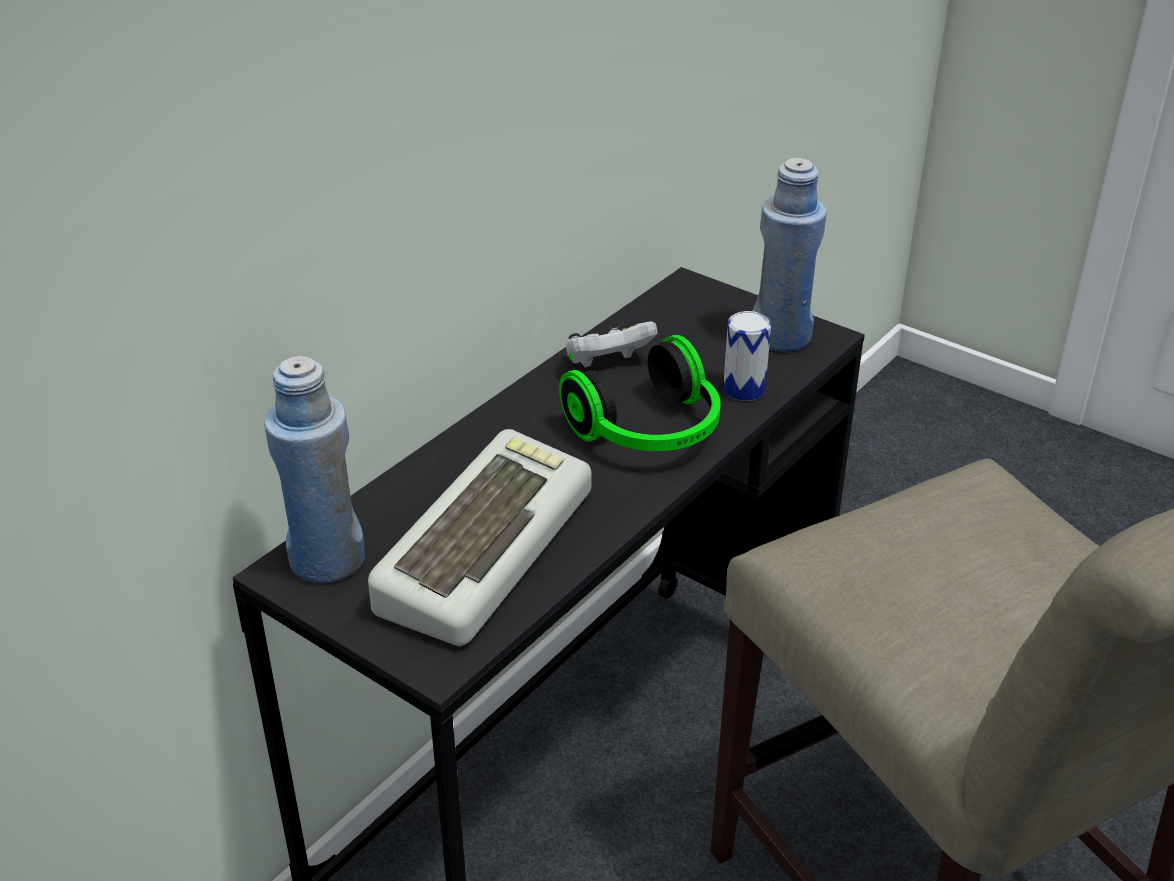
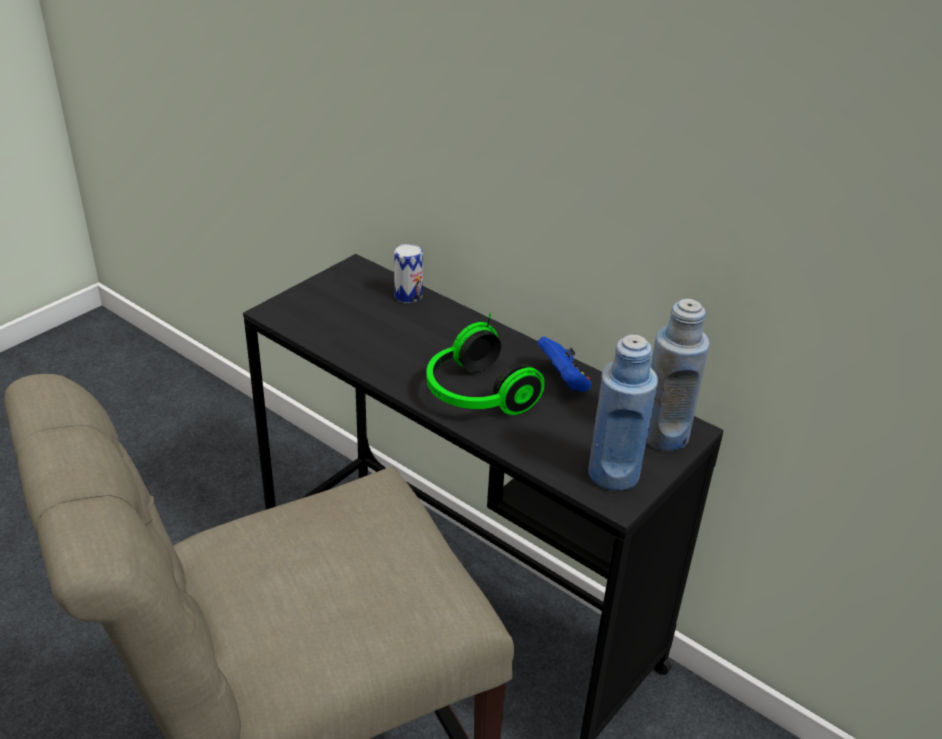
camera: 90 degrees right, 0 degrees up
(327, 560) = (362, 278): blue bottle -> blue bottle (663, 435)
(482, 547) = (363, 326): keyboard -> none
(607, 364) = (564, 381): white game controller -> blue game controller
(744, 389) = (532, 445): can -> can (408, 296)

